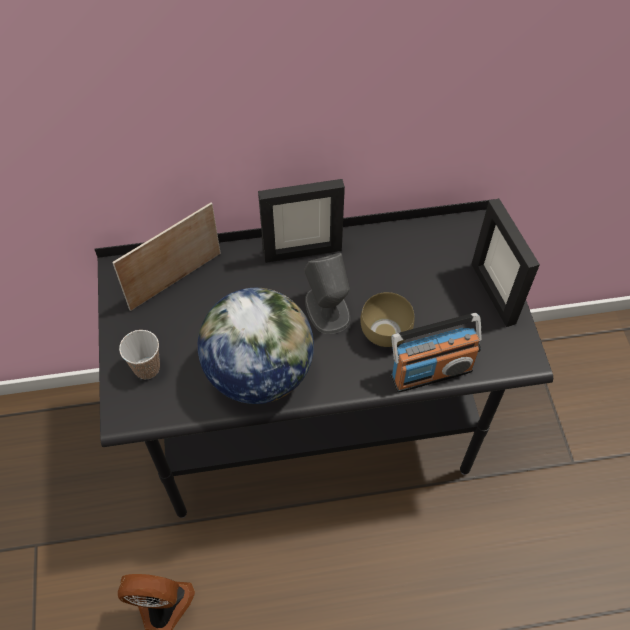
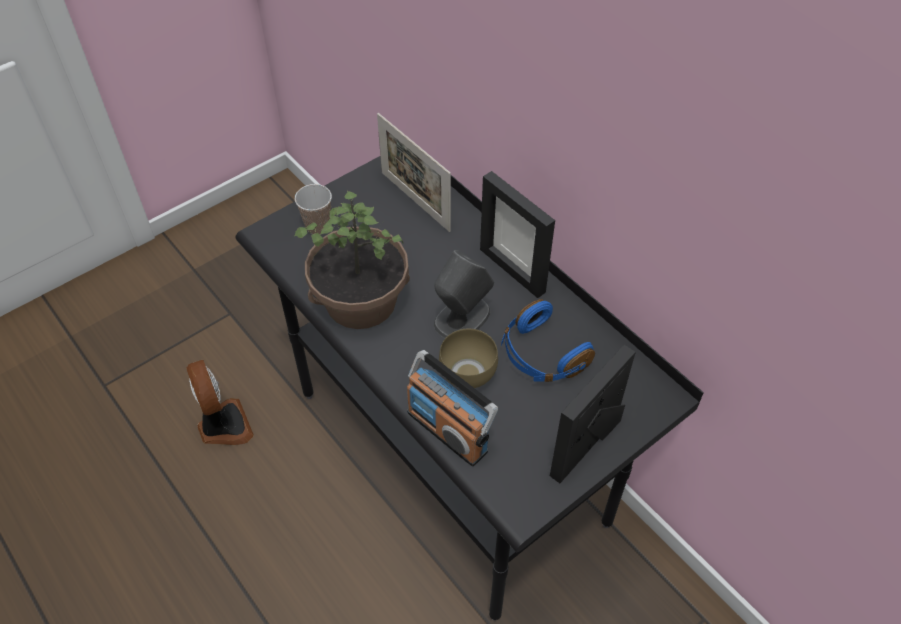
camera: 60 degrees right, 5 degrees down
(176, 281) = (415, 201): picture frame -> picture frame turned 150 degrees counterclockwise
(259, 373) = (361, 300): globe -> potted plant
(397, 276) = (541, 355): none -> blue headphones

